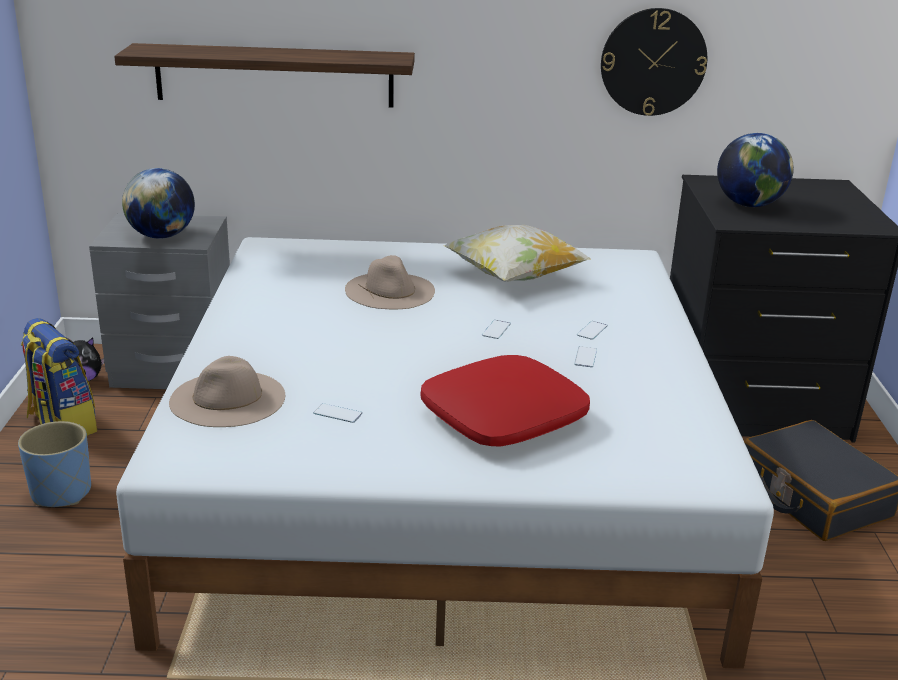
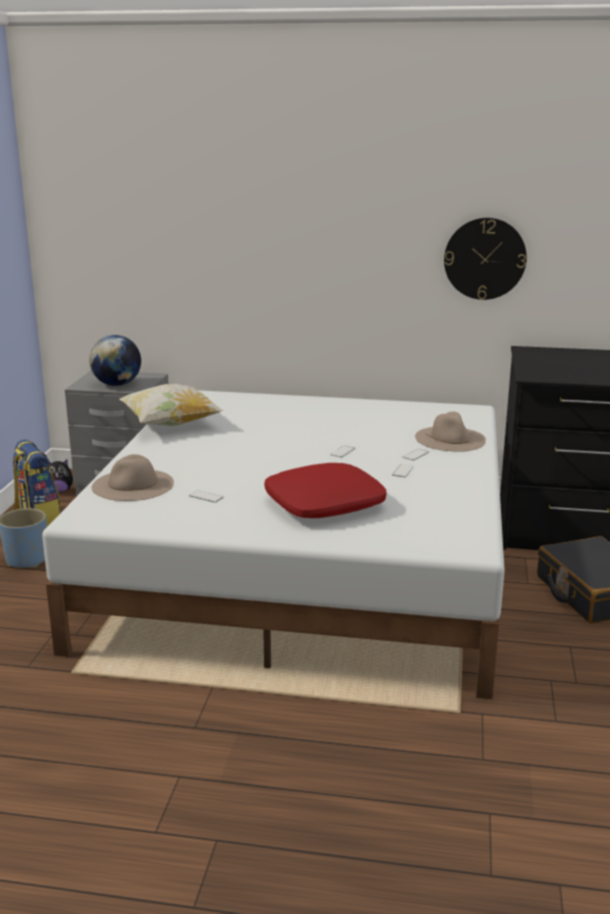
camera: 10 degrees right, 5 degrees down
(274, 75) = (203, 269): shelf -> none
(390, 290) = (274, 425): beige hat -> beige hat (450, 438)
(514, 277) = (371, 419): pillow -> pillow (170, 424)
(749, 205) = (552, 366): globe -> none

